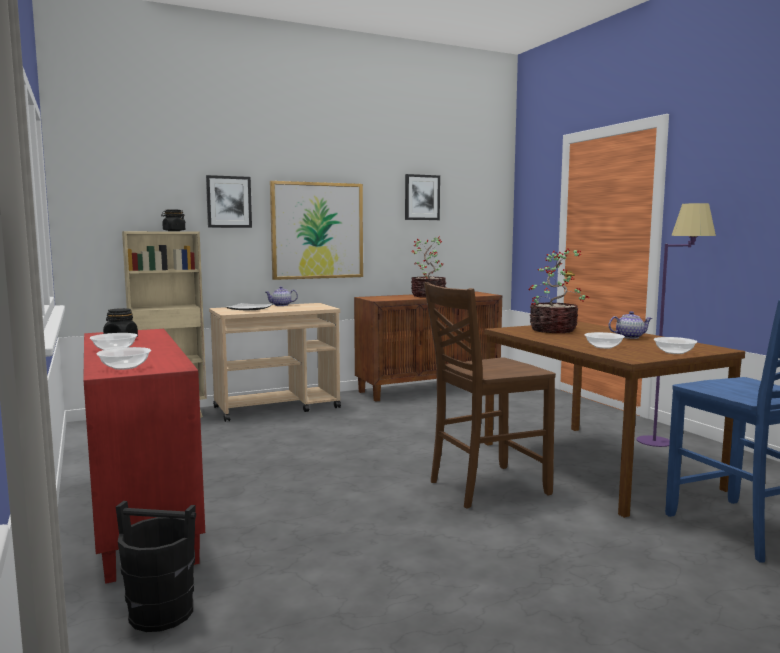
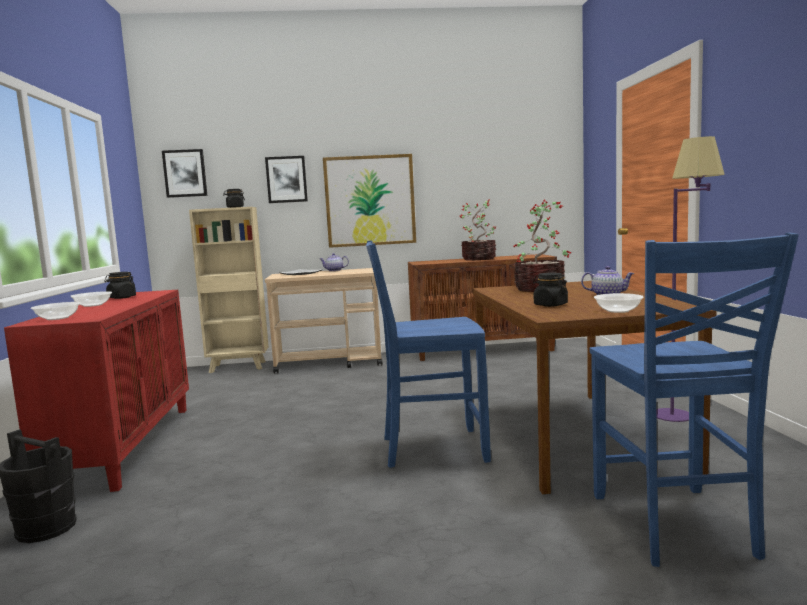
camera: 20 degrees right, 0 degrees up
(421, 197) = (476, 162): picture -> picture (185, 173)
(485, 487) = (431, 448): brown chair -> blue chair
(604, 347) = (550, 305): bowl -> black jar

